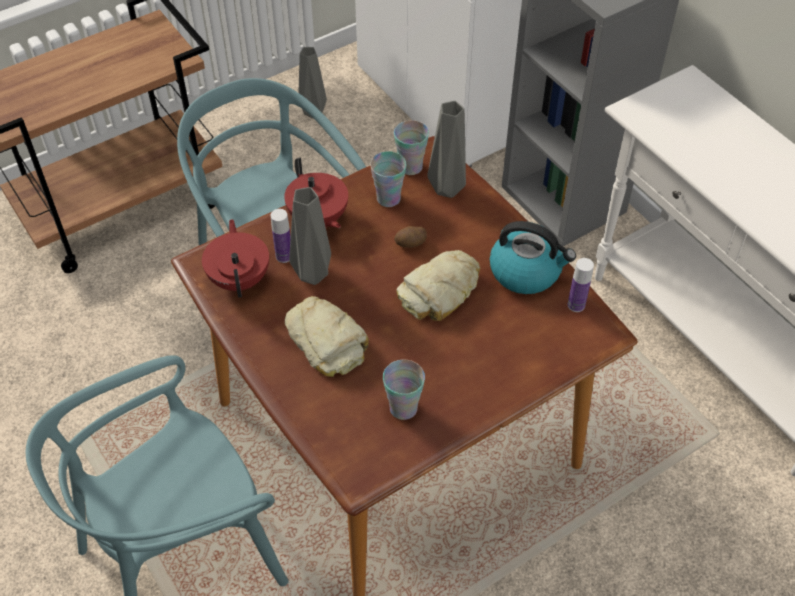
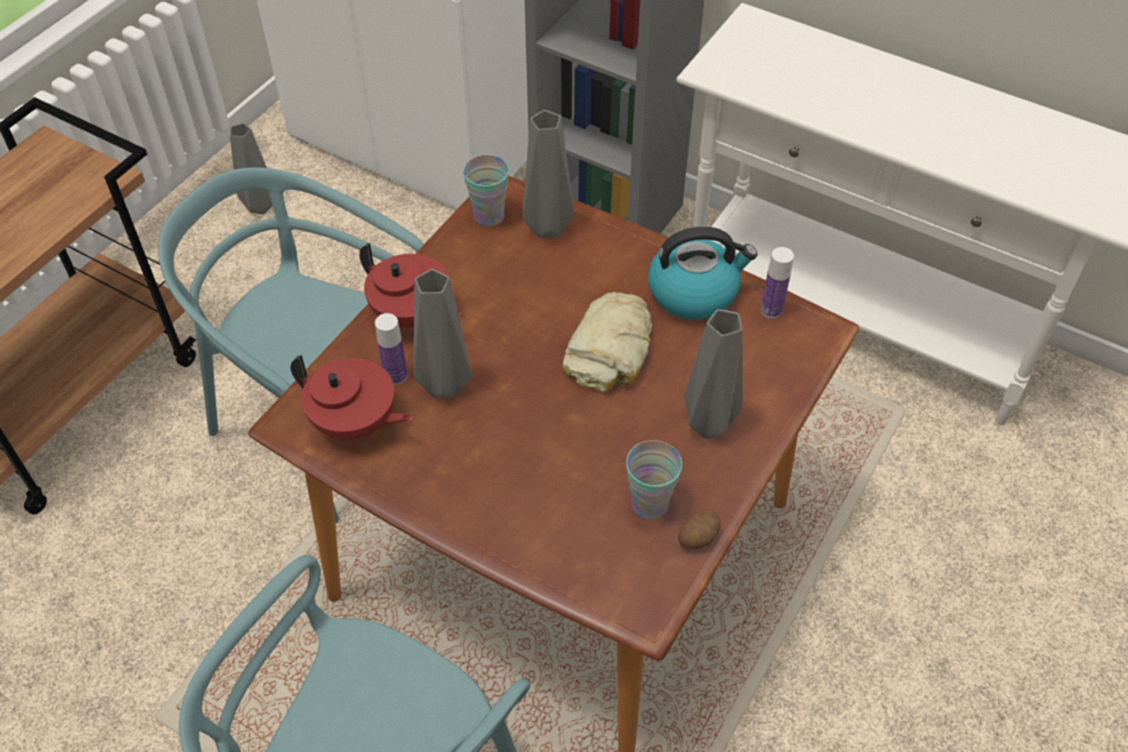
camera: 25 degrees left, 0 degrees up
(240, 278) = (355, 423): red teapot -> red teapot turned 150 degrees clockwise
(327, 341) = (511, 460): bread -> none
(388, 198) = (484, 262): cup -> none
(411, 243) = (542, 306): potato -> potato (699, 537)
(480, 368) = (709, 422): none -> grey vase

